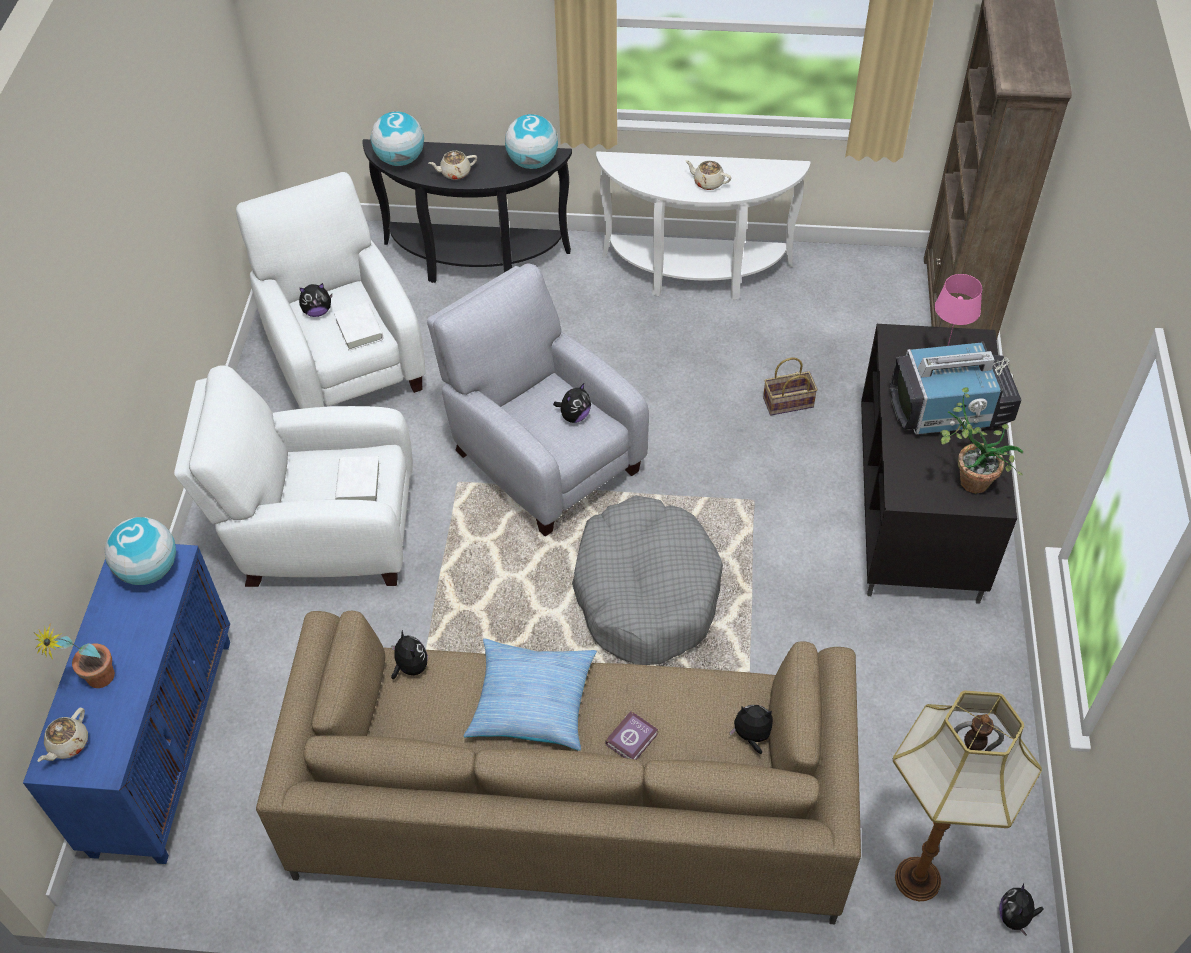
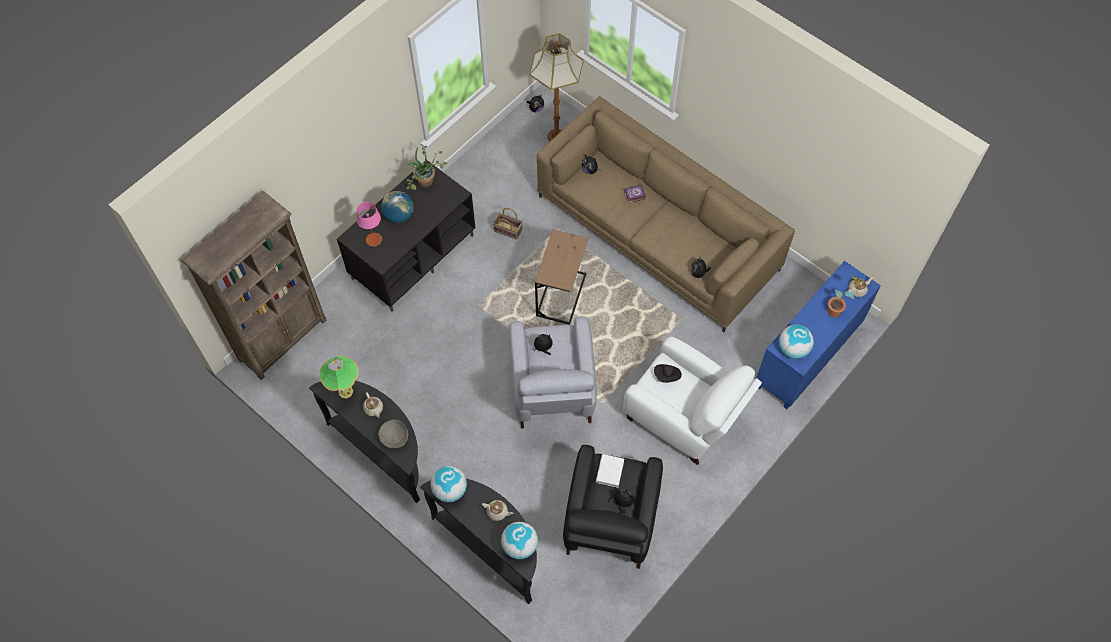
camera: 145 degrees left, 10 degrees up
(344, 359) = (609, 523): white armchair -> black armchair
(358, 483) = (667, 376): white book -> black hat
(532, 701) = (660, 231): pillow -> none
(646, 592) = (561, 294): grey dog bed -> brown side table
(651, 171) = (394, 437): none -> grey bowl
(695, 276) = (383, 451): white console table -> black console table
(761, 179) = (345, 391): none -> table lamp
(787, 403) = (415, 343): basket -> basket (509, 230)
(950, 410) = (399, 215): television -> globe

